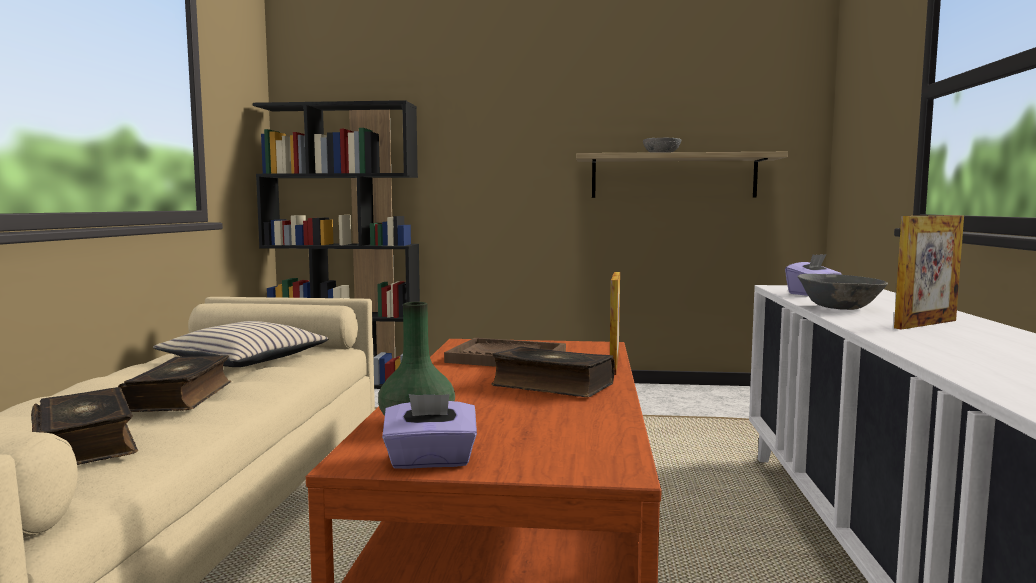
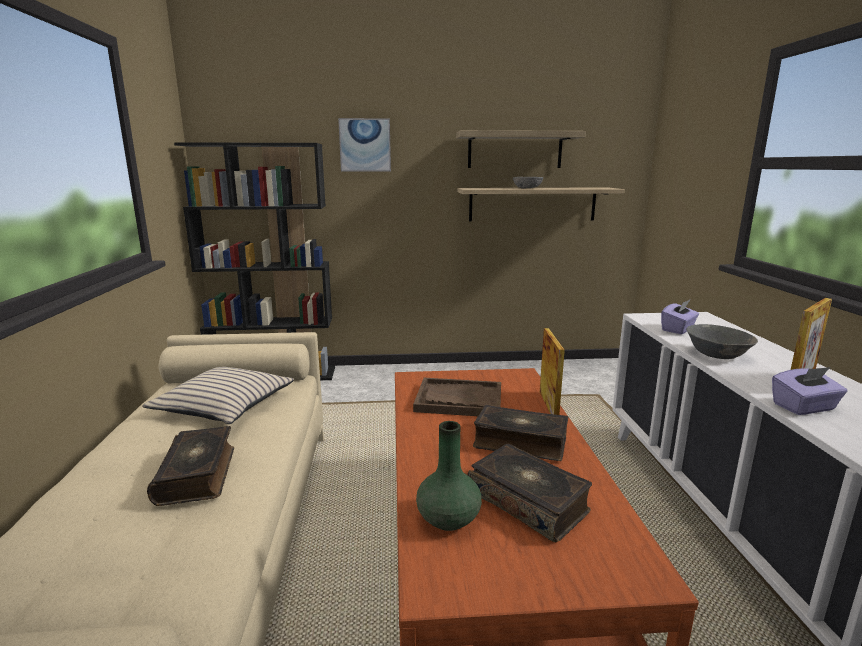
camera: 10 degrees left, 10 degrees up
(86, 444) = (145, 567): book -> book (528, 501)
(430, 461) = (494, 580): purple tissue box -> purple tissue box (804, 407)
(466, 107) = (365, 145): none -> picture
(649, 110) = (515, 150): none -> shelf

